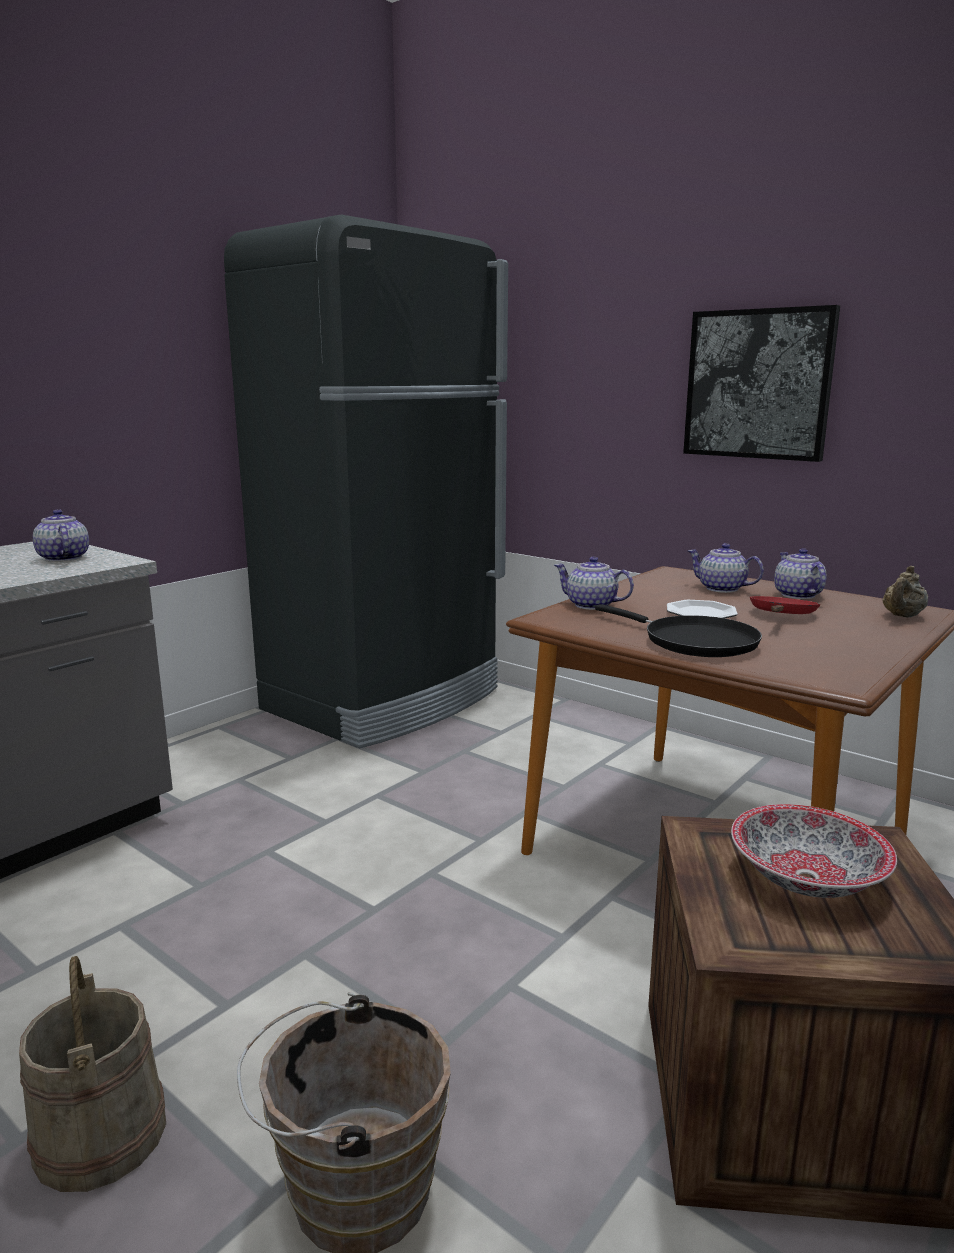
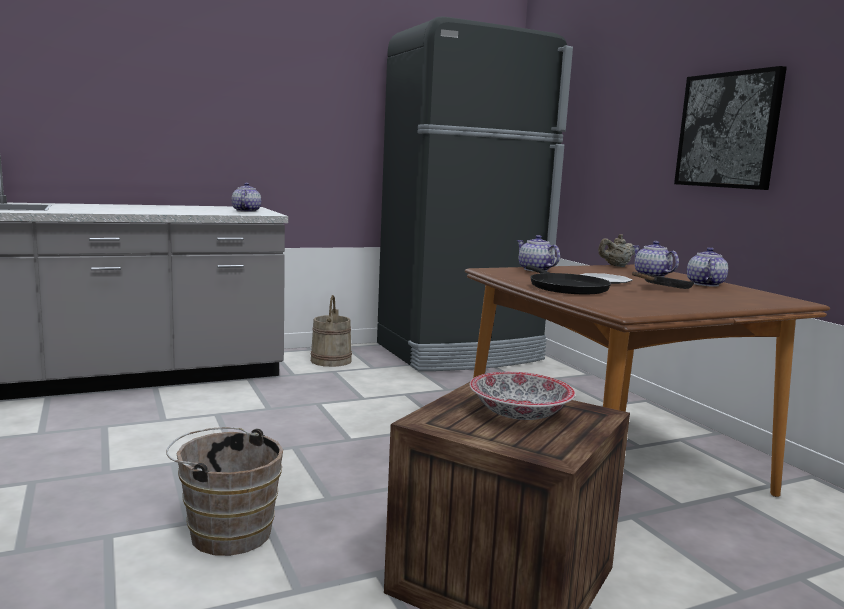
camera: 25 degrees right, 5 degrees down
(99, 1135) = (138, 480): beige bucket -> beige bucket (330, 360)
(782, 615) = (663, 288): red frying pan -> black frying pan
(902, 616) = (764, 300): beige teapot -> beige teapot (616, 266)

